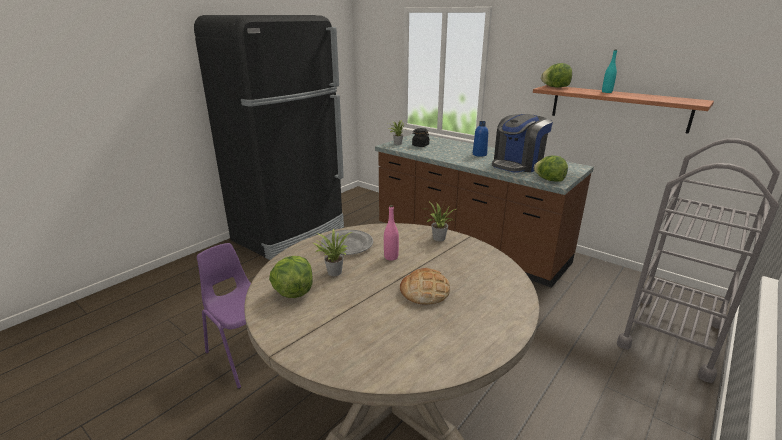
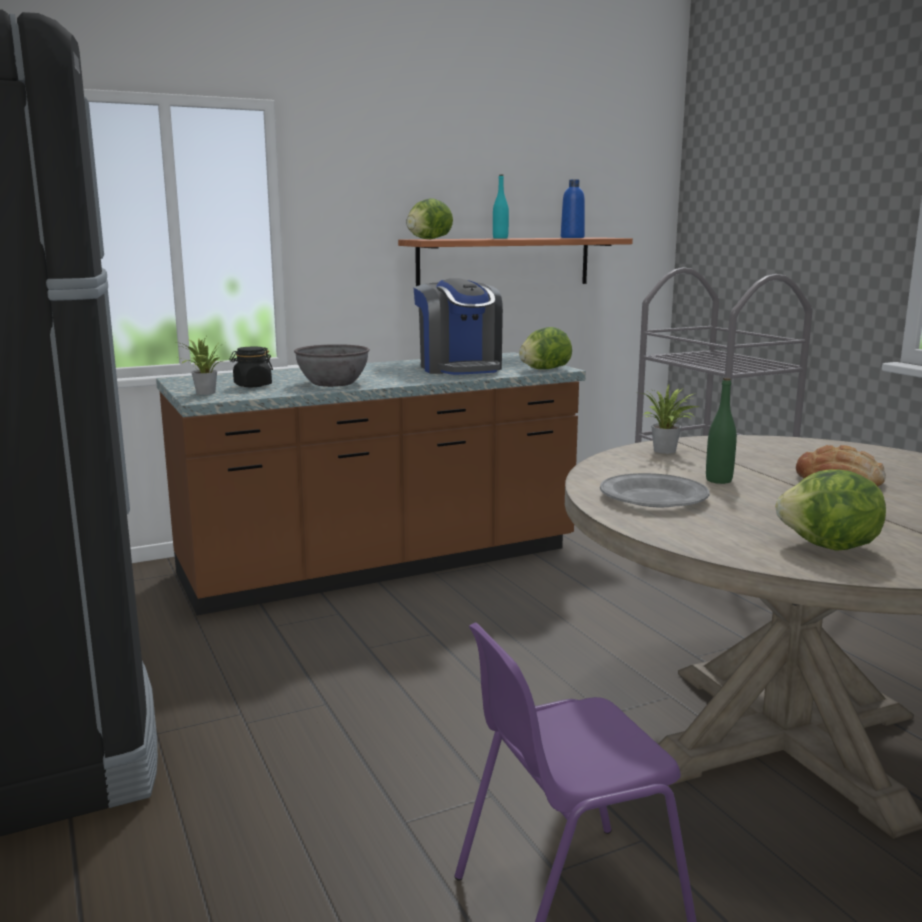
camera: 65 degrees left, 10 degrees down
(333, 271) = (757, 516): potted plant -> none
(391, 257) = (718, 480): pink bottle -> green bottle
(443, 153) = (333, 383): none -> grey bowl
(479, 154) = (376, 372): blue bottle -> blue bottle (572, 237)

